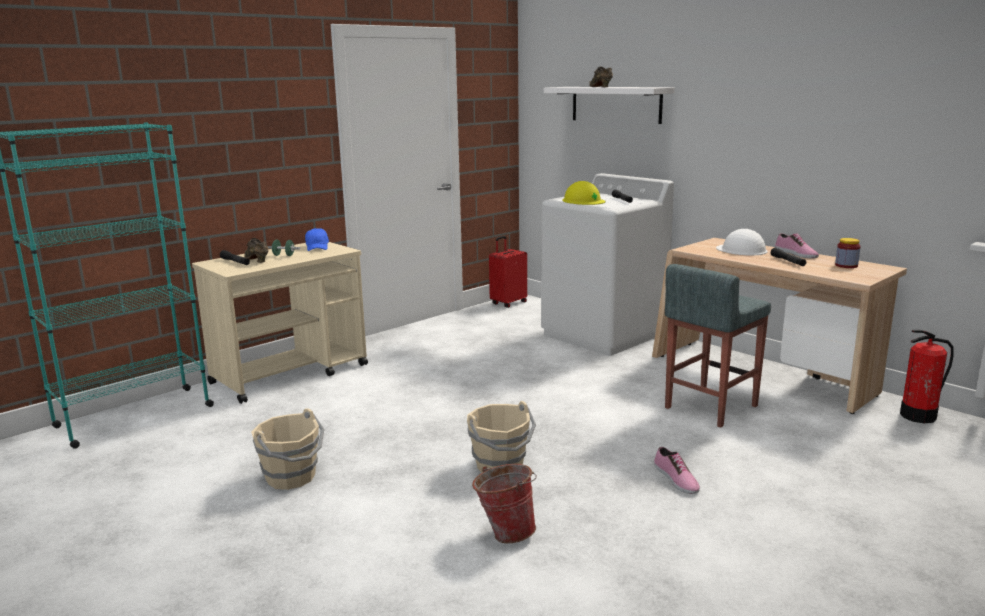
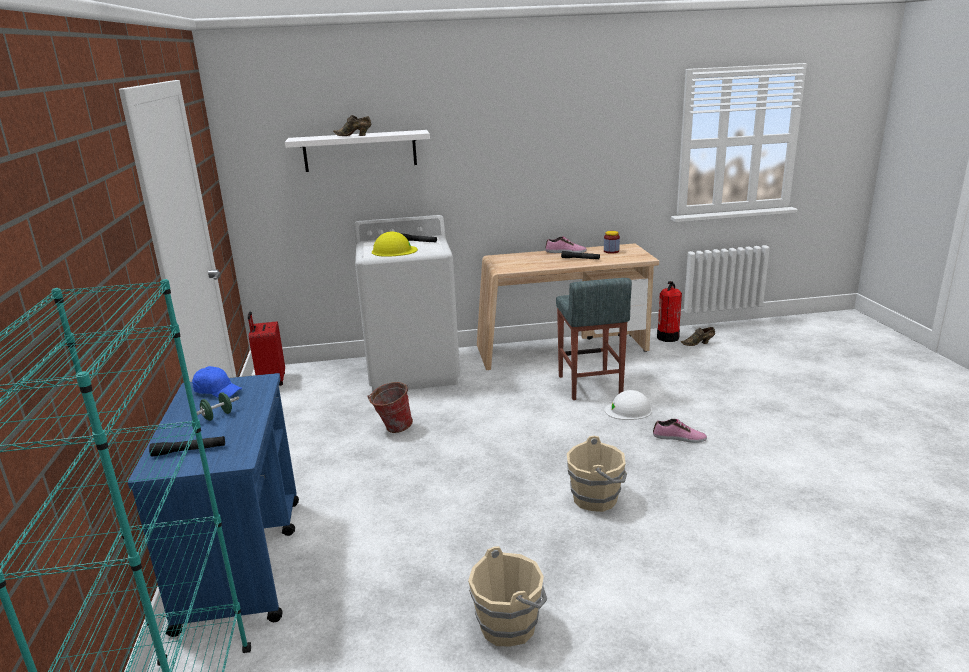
camera: 55 degrees left, 5 degrees up
(256, 260) = (208, 436): brown shoe -> brown shoe (698, 344)
(291, 374) = (242, 560): beige cart -> blue cart
(505, 532) = (702, 532): bucket -> bucket (392, 428)
(741, 250) = (532, 259): white hard hat -> white hard hat (628, 410)

